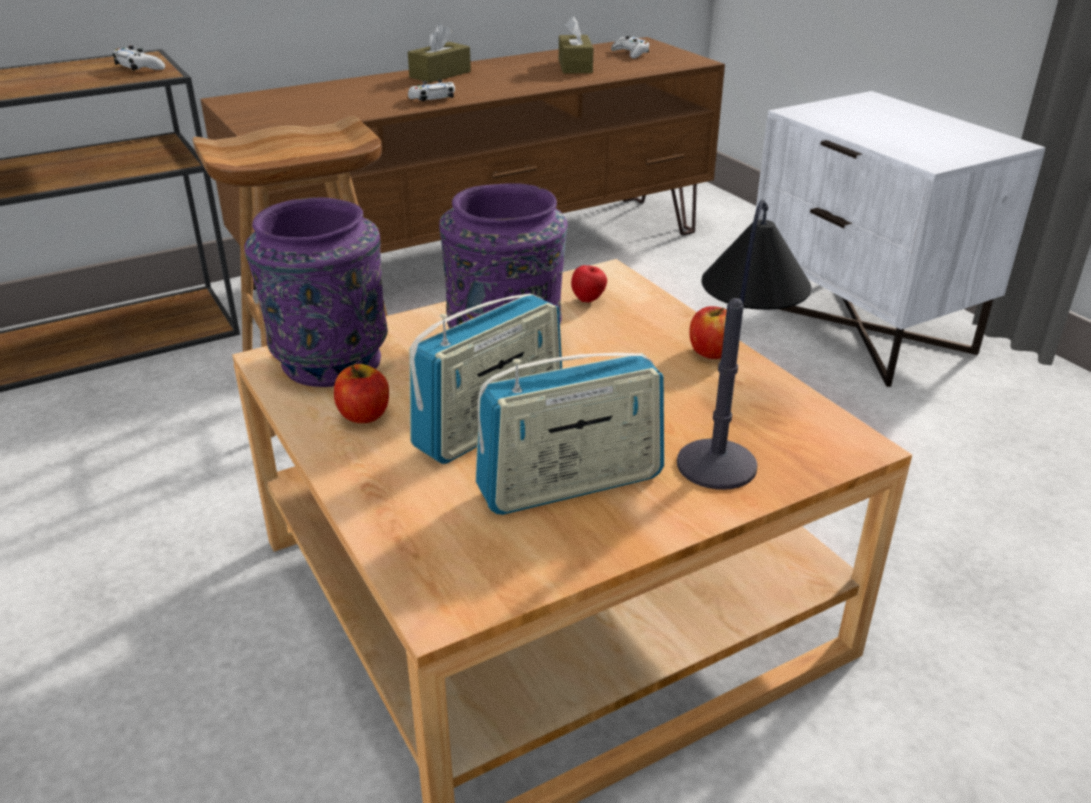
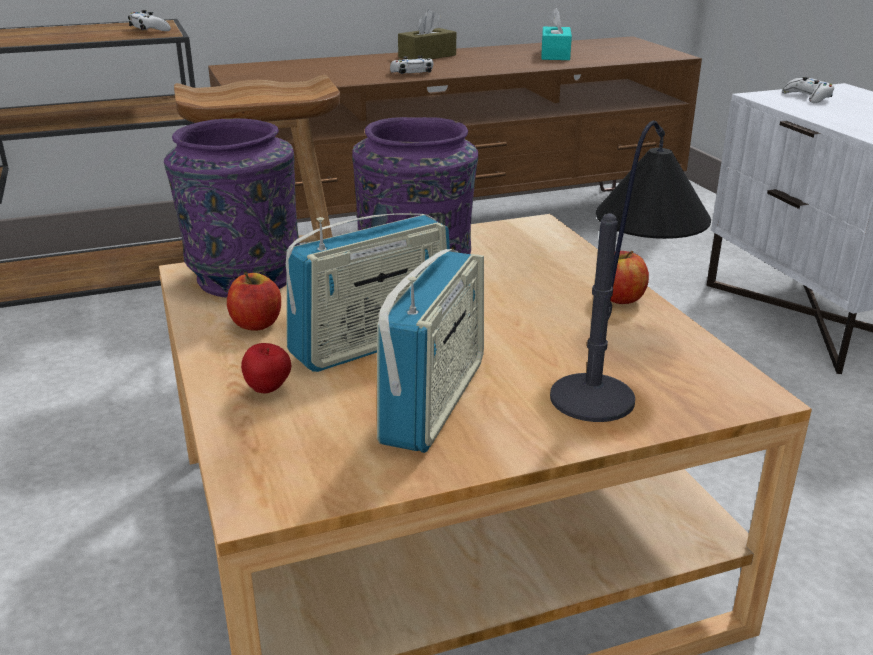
camera: 10 degrees right, 5 degrees down
(571, 484) = (434, 401): radio -> radio turned 60 degrees counterclockwise
(575, 66) = (555, 54): brown tissue box -> turquoise tissue box
(588, 300) = (510, 246): apple -> apple (269, 390)
(630, 53) = (612, 47): white game controller -> white game controller (807, 97)

